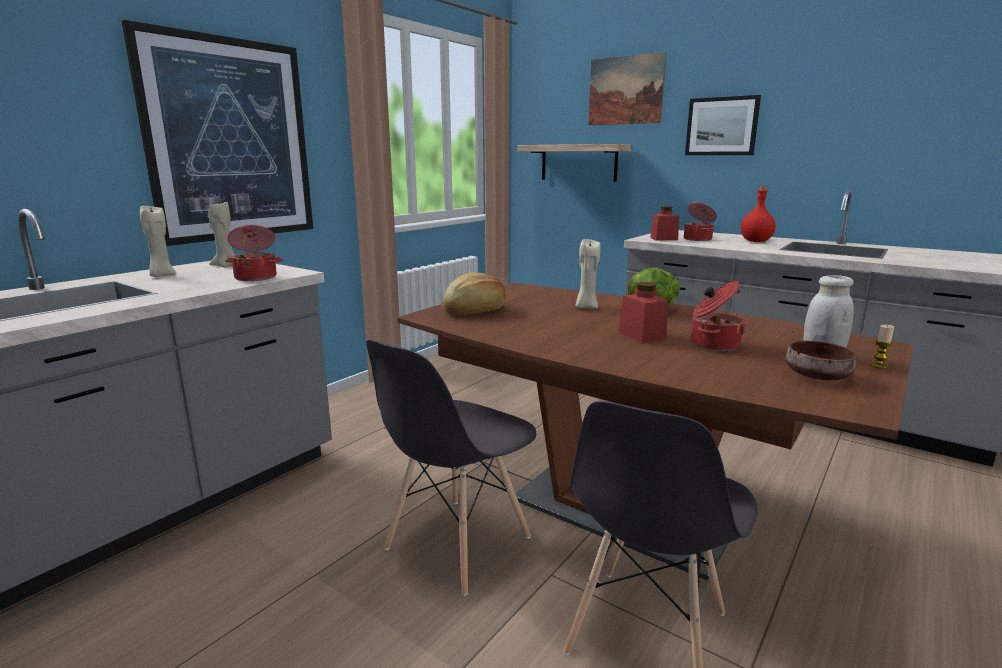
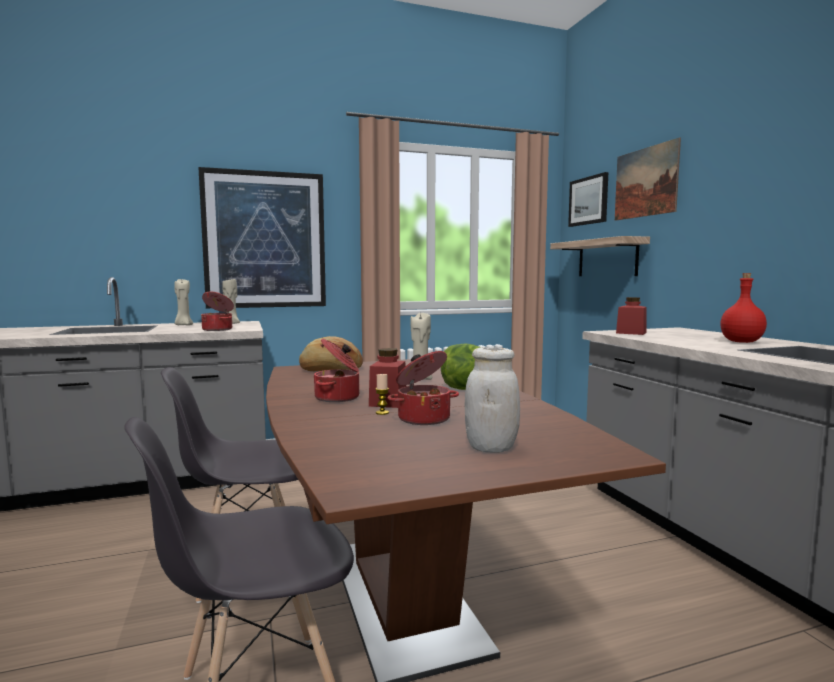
camera: 35 degrees right, 10 degrees down
(698, 239) = (672, 336): cooking pot -> cooking pot (338, 398)
(722, 126) = (735, 209): picture -> picture (588, 201)
(819, 376) = (423, 459): brown bowl -> none
(878, 366) = (526, 468): candle -> candle (382, 413)

